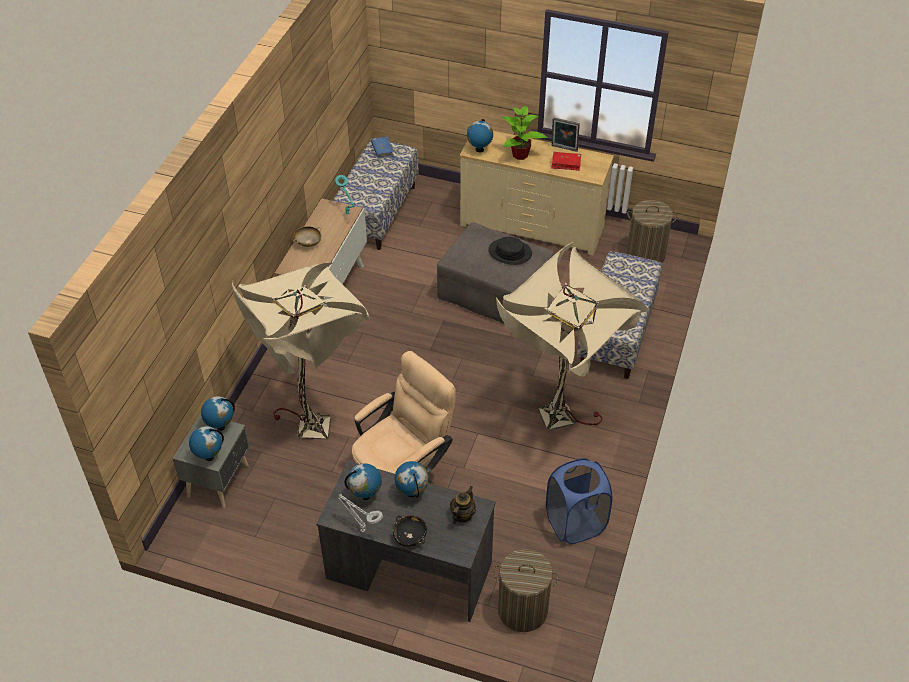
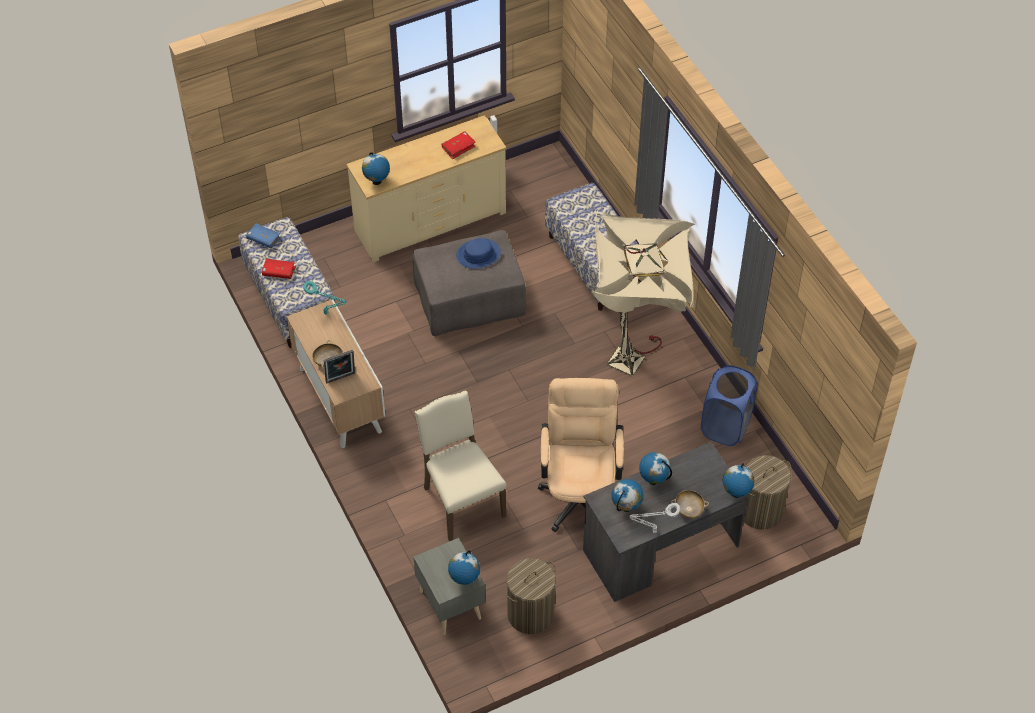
camera: 45 degrees left, 5 degrees up
(220, 426) = (442, 553): globe -> globe (736, 493)
(316, 419) = (461, 501): beige floor lamp -> beige chair
(365, 175) = (278, 272): none -> red book
(410, 537) = (688, 509): black bowl -> beige bowl
(462, 515) = (702, 468): teapot -> none
(510, 252) = (478, 254): black hat -> blue hat
(520, 155) = (414, 164): potted plant -> none
(564, 149) = (441, 135): picture frame -> picture frame (341, 379)
(645, 255) = (543, 185): laundry basket -> laundry basket (530, 614)

